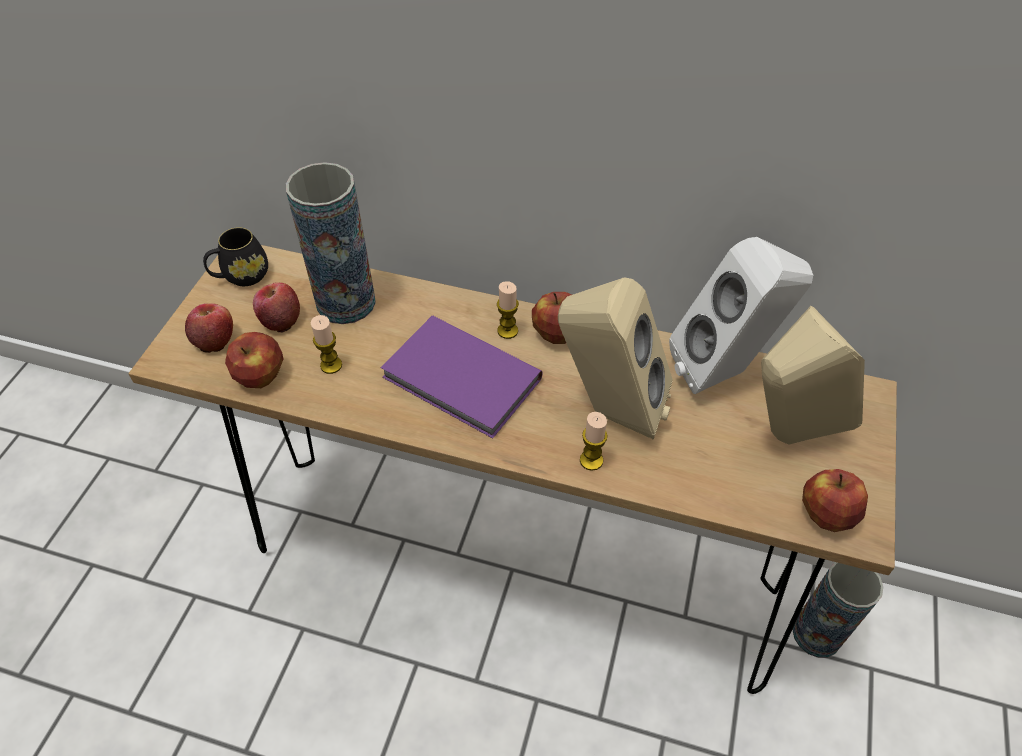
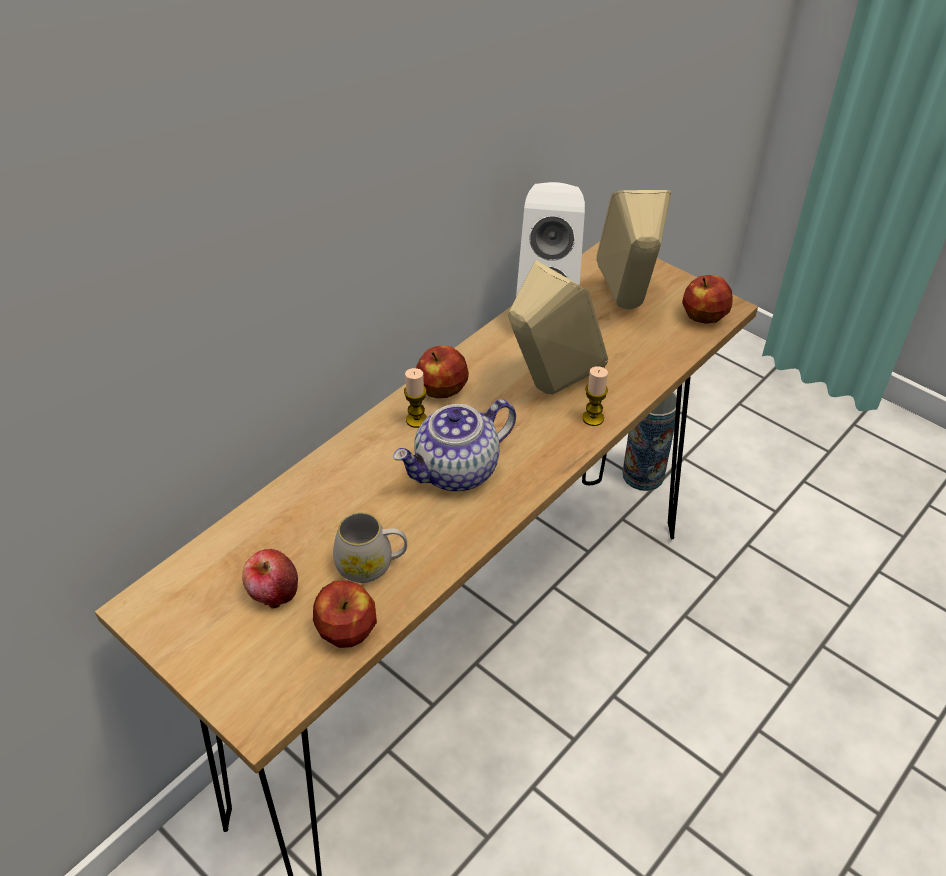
camera: 65 degrees left, 5 degrees down
(215, 339) = (261, 661): apple -> none
(241, 276) = (174, 613): black mug -> none
(331, 365) = (372, 564): candle -> white mug
(346, 302) = (289, 528): vase -> none
(461, 381) = (457, 471): purple book -> teapot

